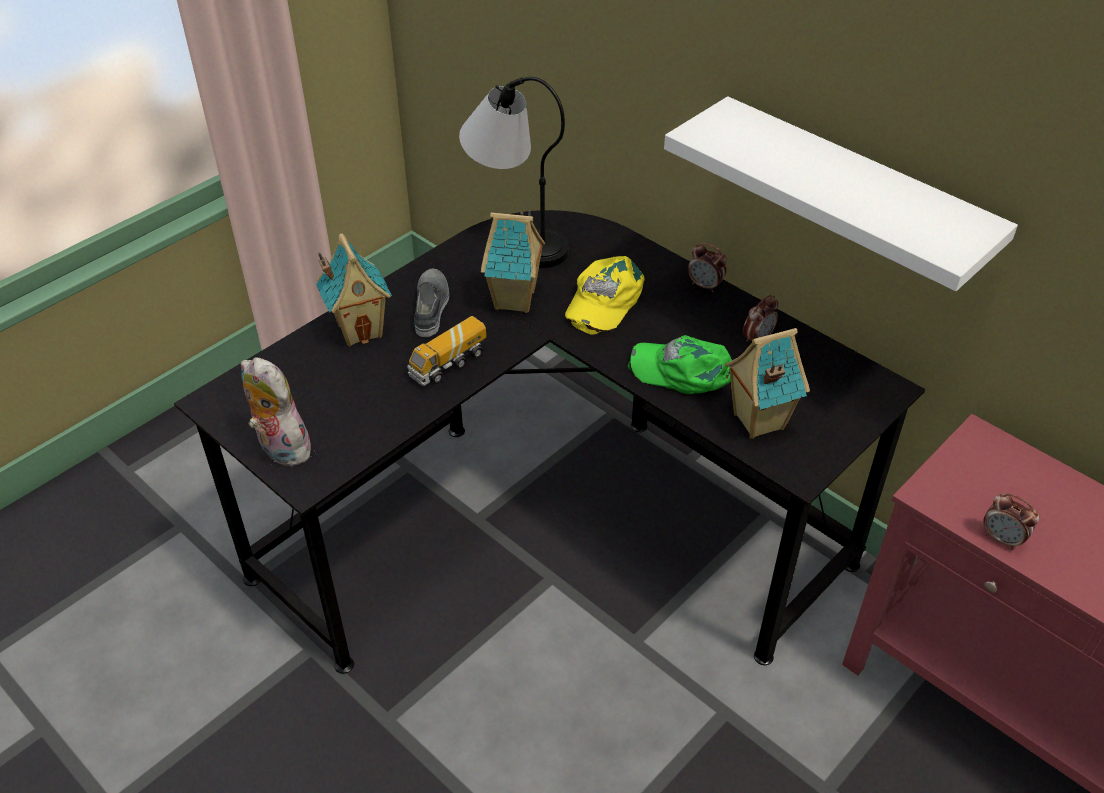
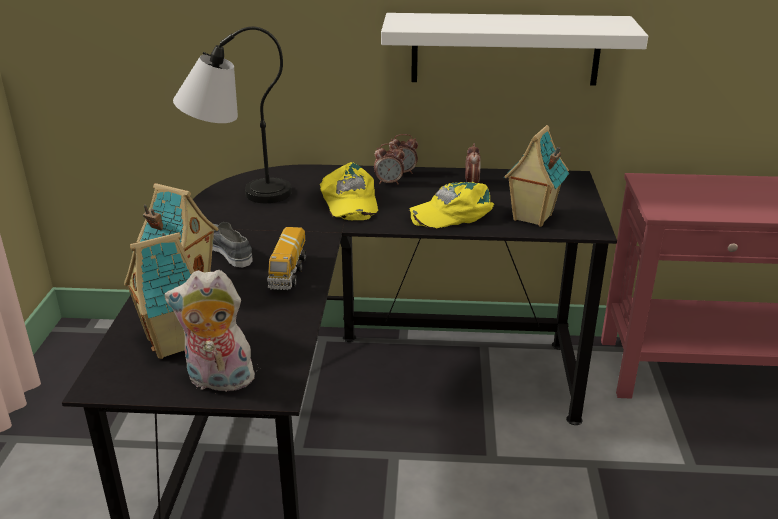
camera: 40 degrees left, 15 degrees down
(515, 301) = (287, 223): toy house -> toy house (174, 343)
(683, 370) = (452, 213): green cap -> yellow cap
(1002, 539) = (722, 213): alarm clock -> alarm clock (389, 182)

